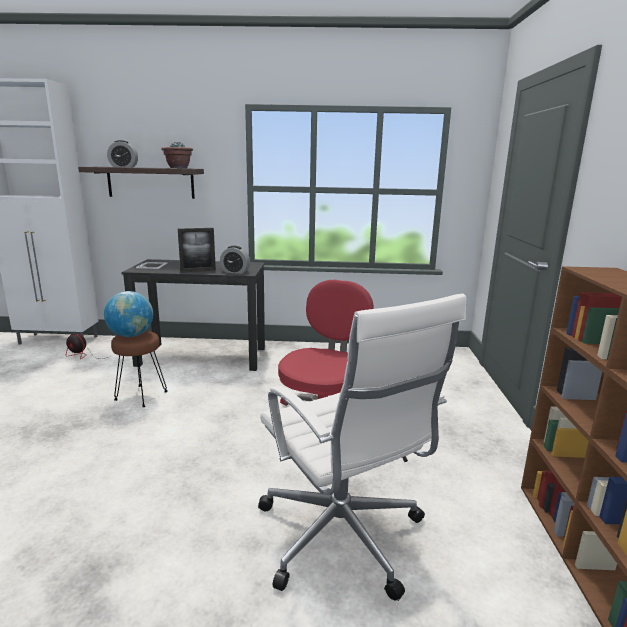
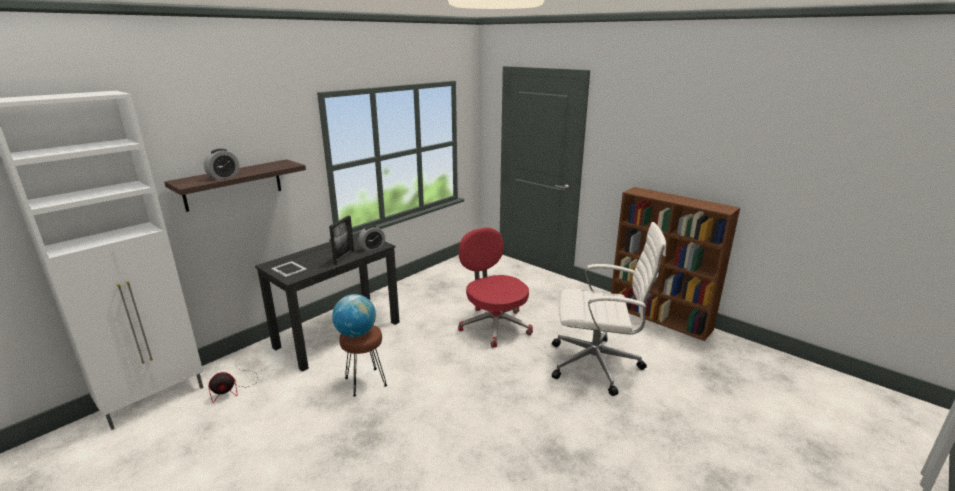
camera: 50 degrees left, 5 degrees up
(178, 168) = (275, 165): potted plant -> none

